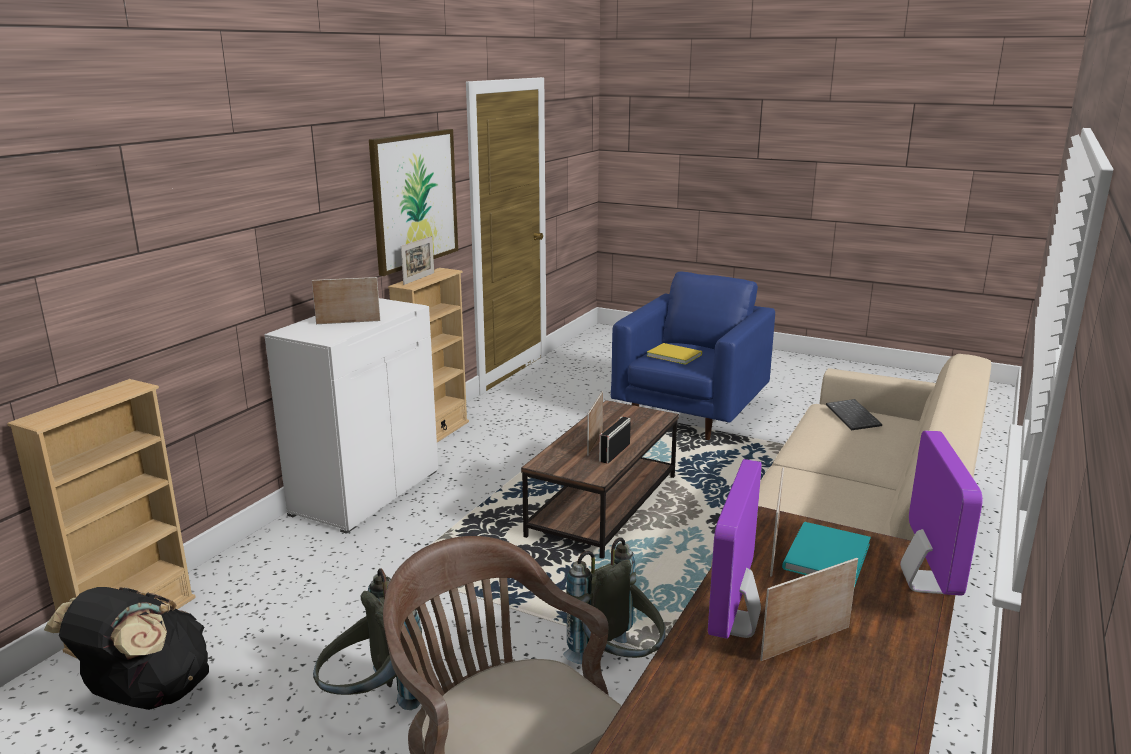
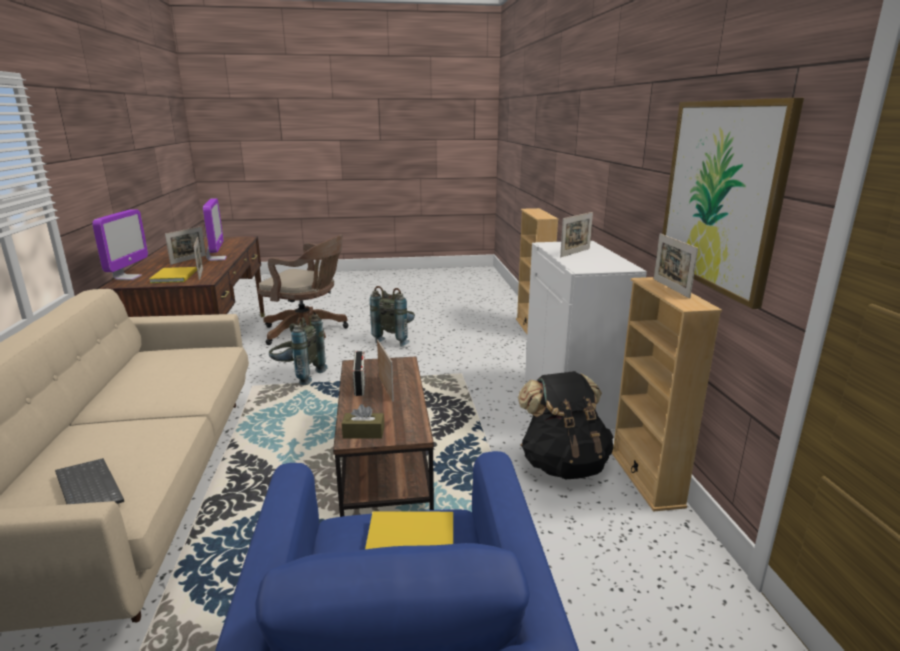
camera: 145 degrees right, 0 degrees up
(146, 695) = (479, 320): black backpack -> black backpack (563, 464)
(648, 416) = (363, 433): none -> brown tissue box
(823, 557) = (176, 276): turquoise book -> yellow book
(925, 582) = (128, 277): monitor -> monitor turned 150 degrees counterclockwise

